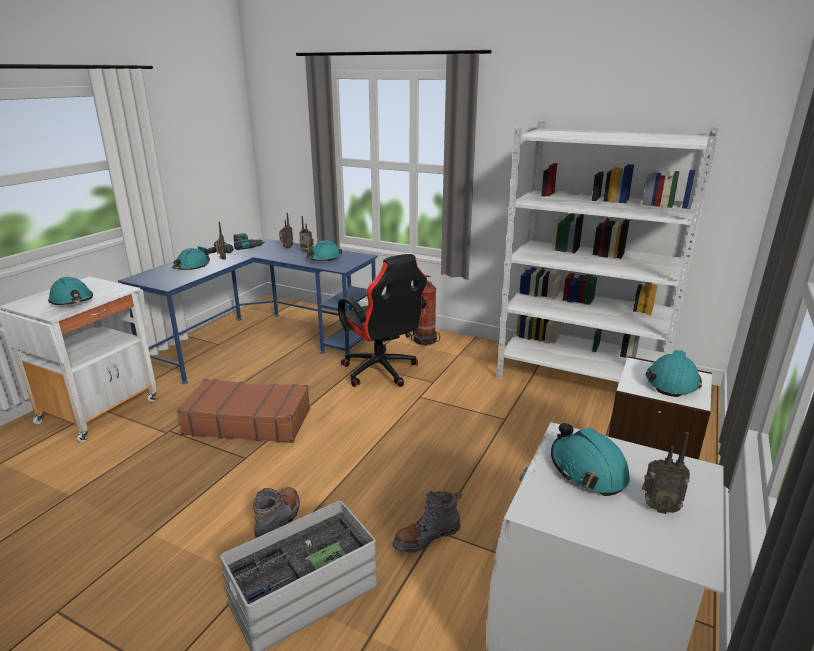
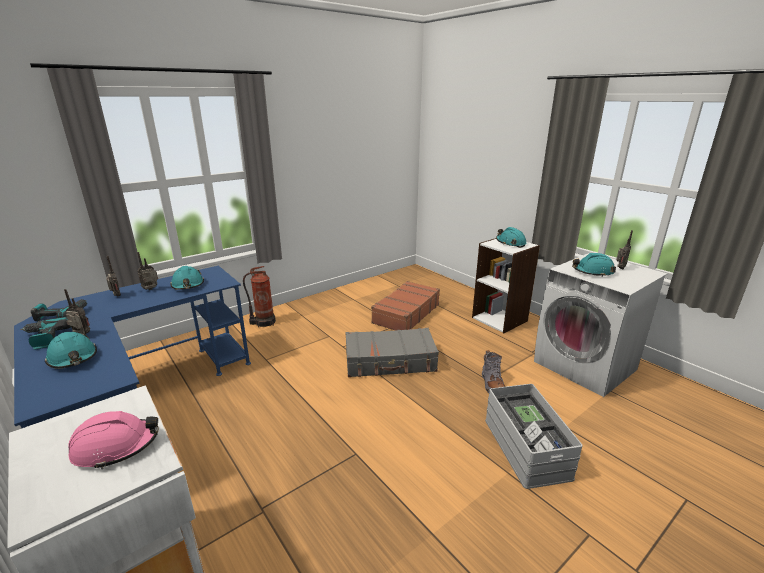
camera: 65 degrees left, 0 degrees up
(72, 301) = (116, 446): turquoise hard hat -> pink hard hat
(248, 421) = (297, 443): brown suitcase -> brown suitcase (405, 314)
(278, 521) = (450, 447): grey boot -> none
(382, 374) = (293, 353): black office chair -> none
(415, 436) = (390, 361): none -> grey suitcase
(581, 378) = (375, 290): white bookcase -> none

